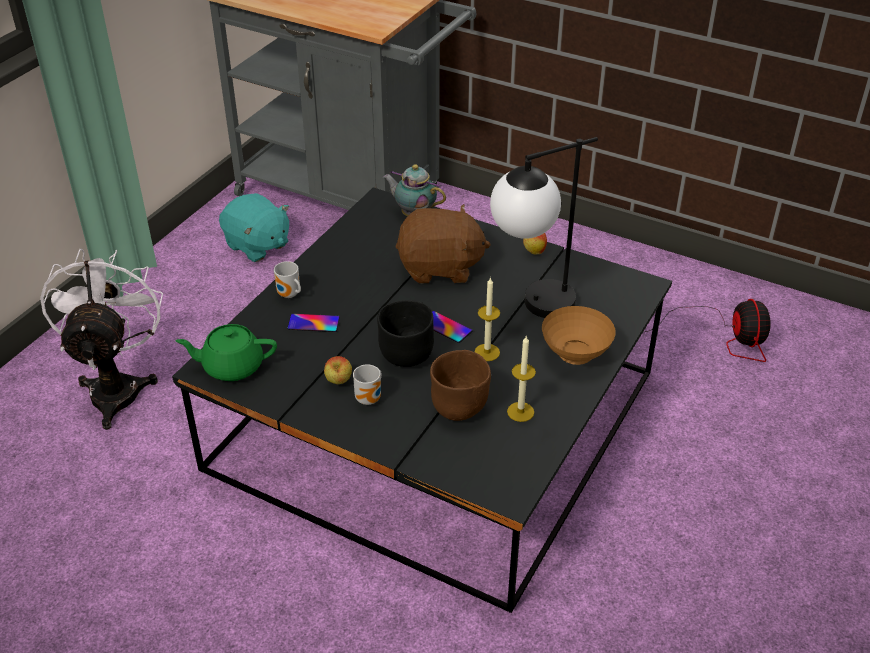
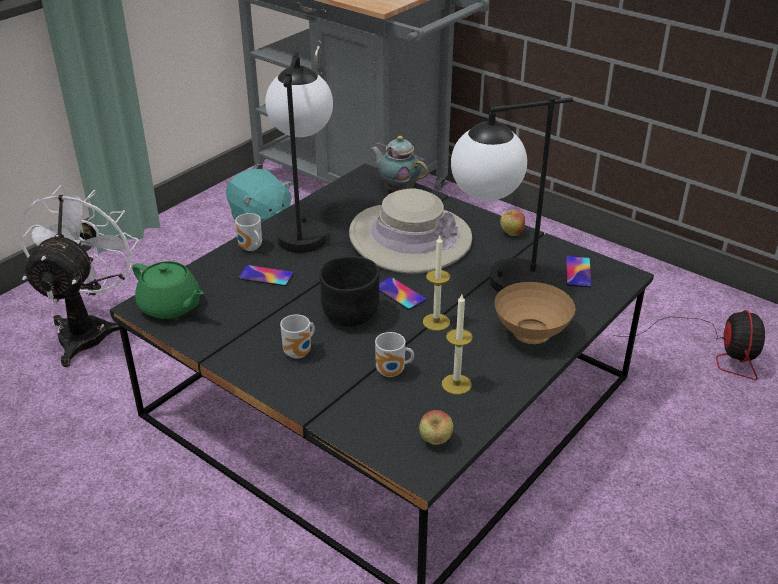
camera: 10 degrees right, 5 degrees down
(232, 366) = (170, 307): green teapot -> green teapot turned 150 degrees counterclockwise
(334, 266) = (304, 227): none -> table lamp
(339, 382) = (273, 333): apple -> apple (435, 441)
(440, 268) = (410, 239): brown plush toy -> beige hat
(460, 408) = (392, 373): brown bowl -> mug
(604, 286) = (578, 272): none -> phone

